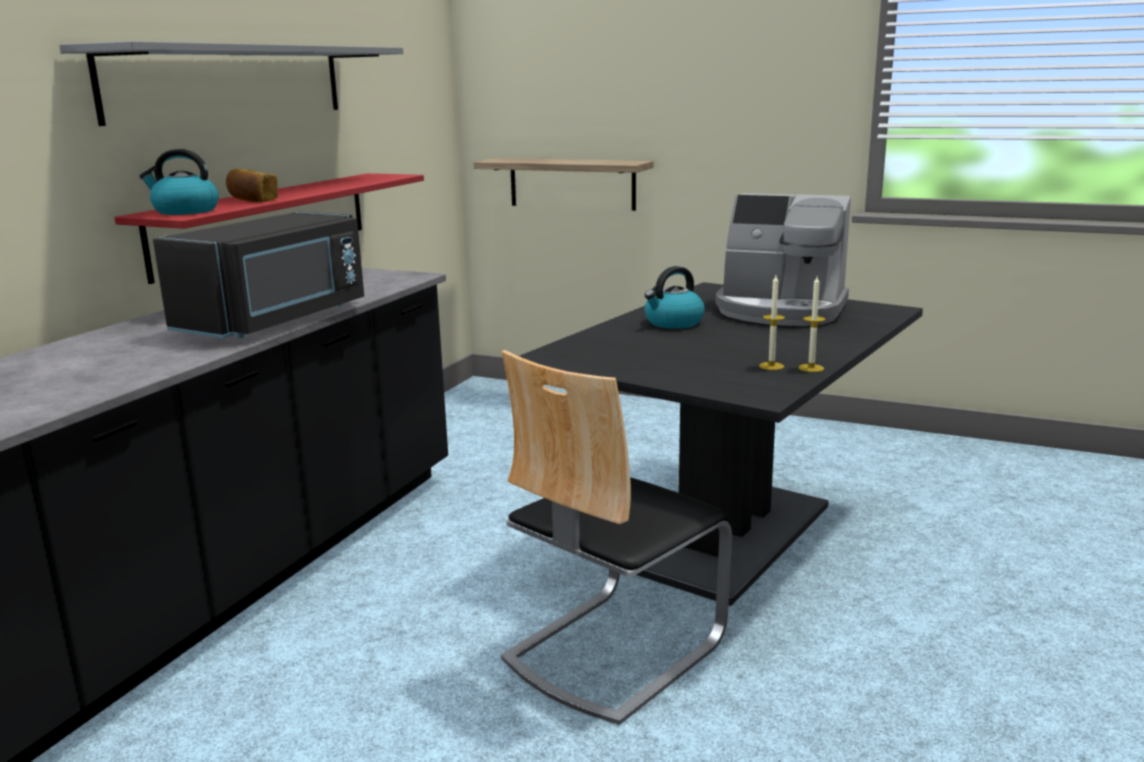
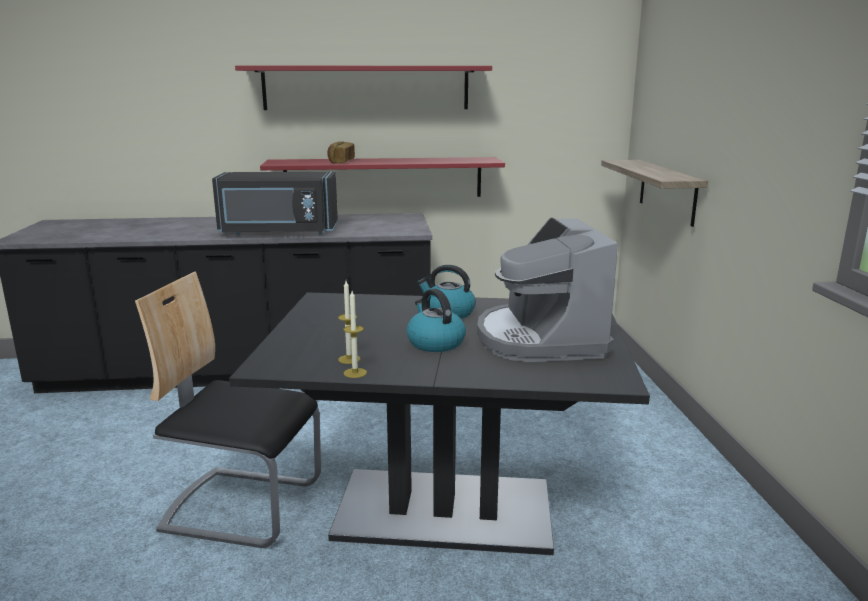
camera: 60 degrees right, 0 degrees up
(185, 211) = (289, 162): kettle -> kettle (435, 343)
(230, 82) = (366, 88): grey shelf -> red shelf

